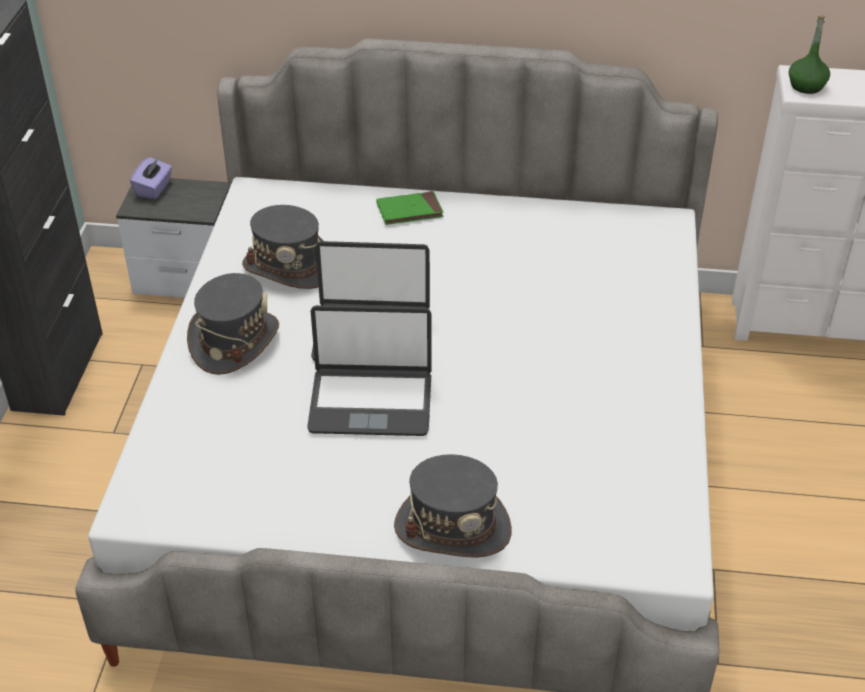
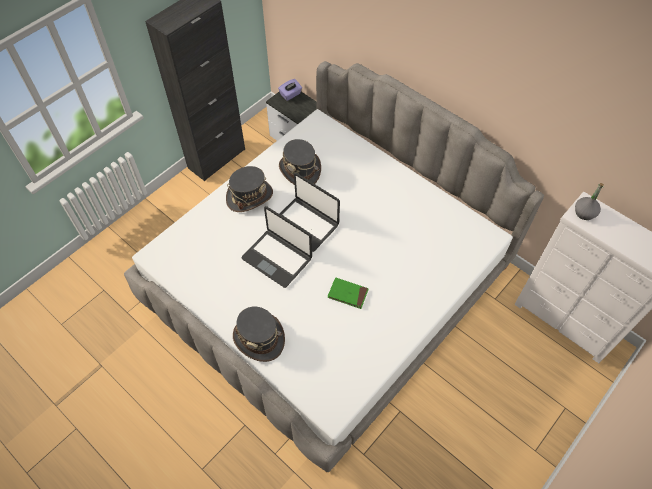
camera: 35 degrees right, 15 degrees up
(409, 211) = (376, 166): green book -> green book (348, 294)
(806, 86) = (584, 213): green bottle -> grey bottle

